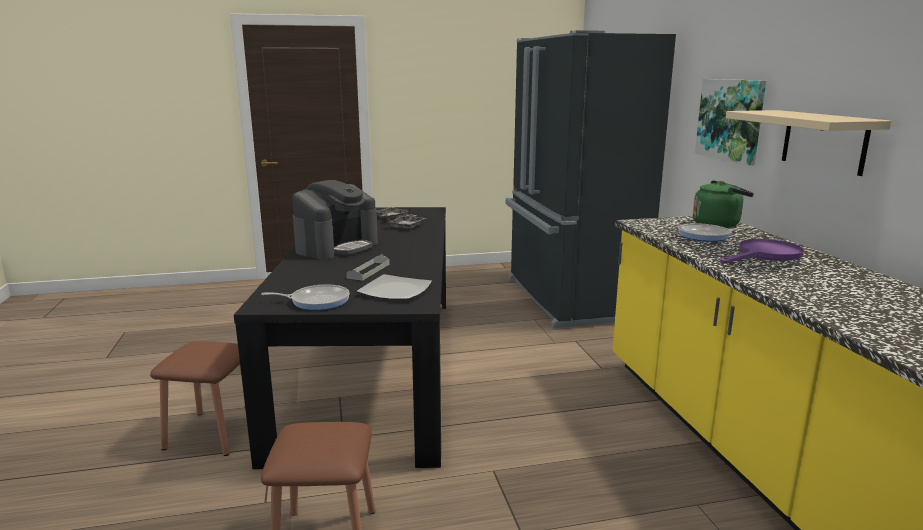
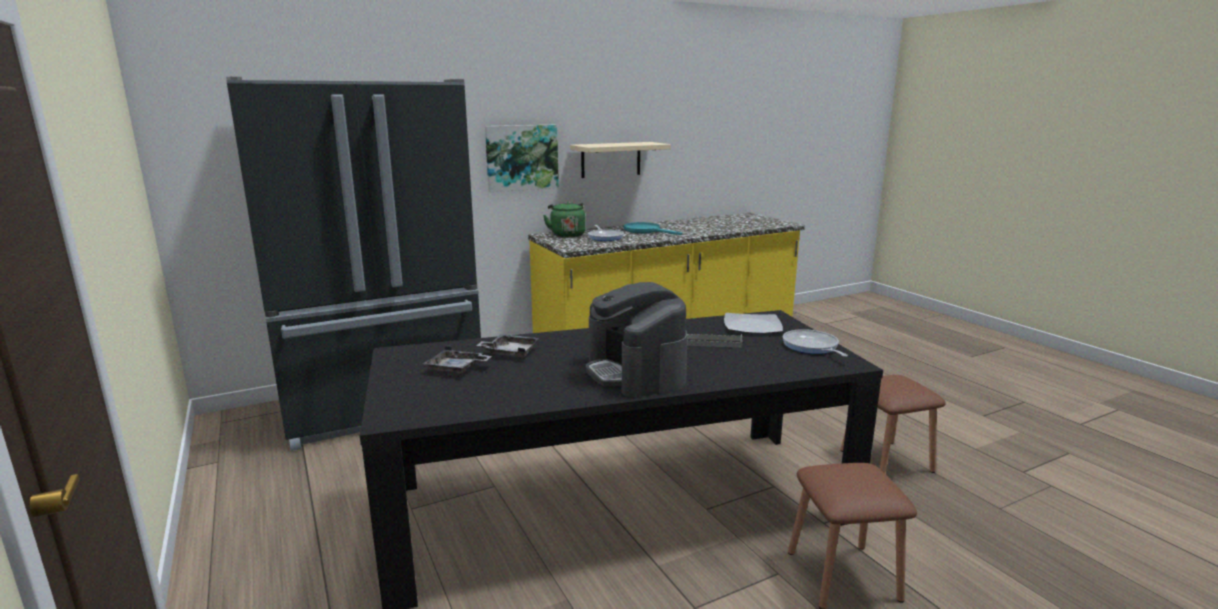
camera: 105 degrees left, 0 degrees up
(337, 247) = (636, 372): coffee machine -> coffee machine turned 135 degrees counterclockwise
(765, 255) = (646, 231): purple frying pan -> turquoise frying pan

